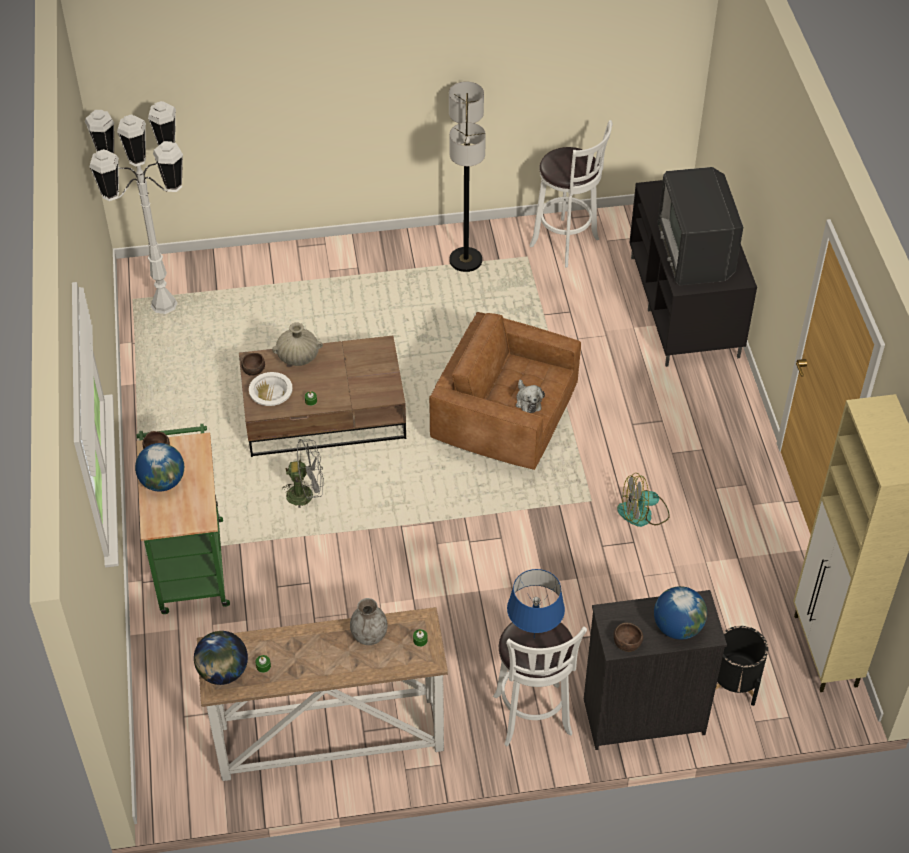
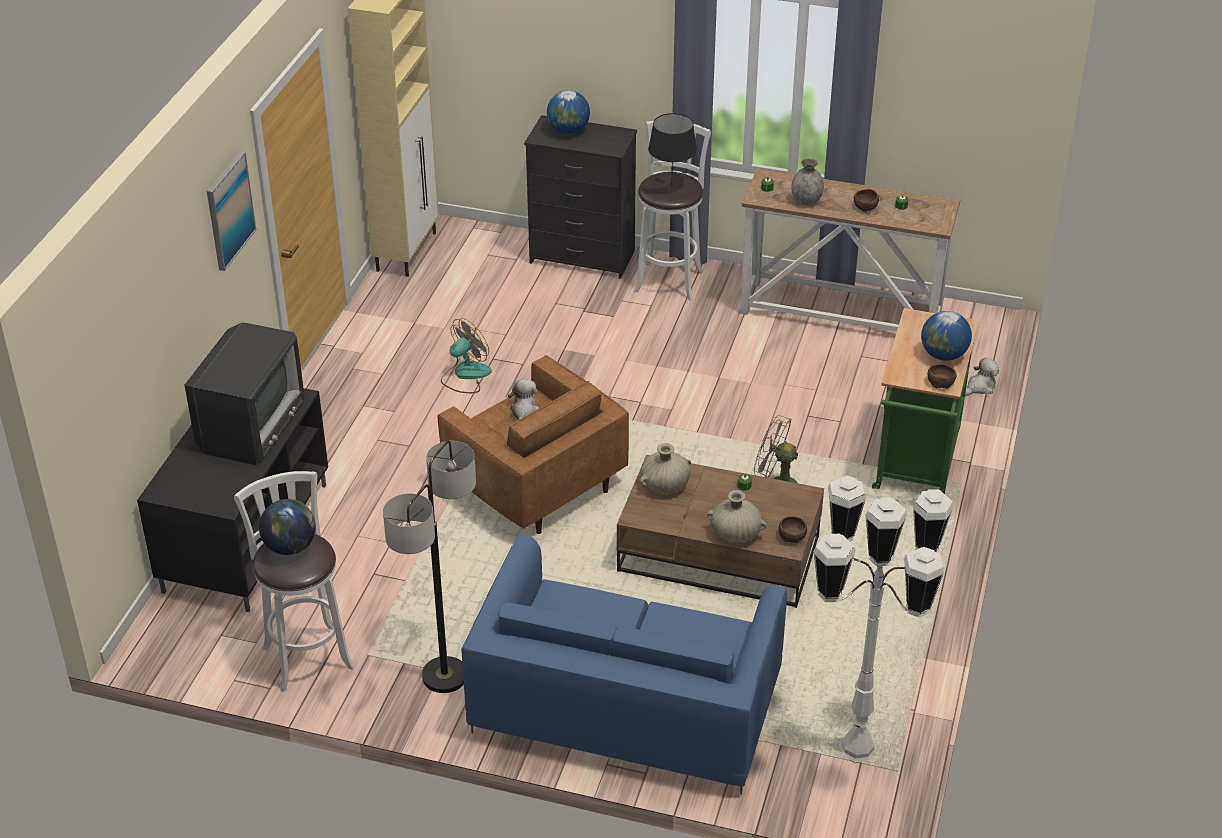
camera: 155 degrees left, 10 degrees down
(154, 682) = (980, 387): none -> plush toy
(223, 672) = (935, 211): globe -> globe (290, 547)
(271, 394) = (784, 504): white bowl -> none
(333, 281) = (625, 706): none -> blue sofa
(374, 379) = (665, 485): none -> beige vase
(533, 638) = (672, 186): blue table lamp -> black table lamp
(627, 642) = (613, 133): brown bowl -> brown bowl (865, 207)
(643, 513) = (465, 375): fan -> fan turned 60 degrees counterclockwise
(734, 683) = (495, 255): black planter -> none
(796, 221) = (229, 210): none -> picture

